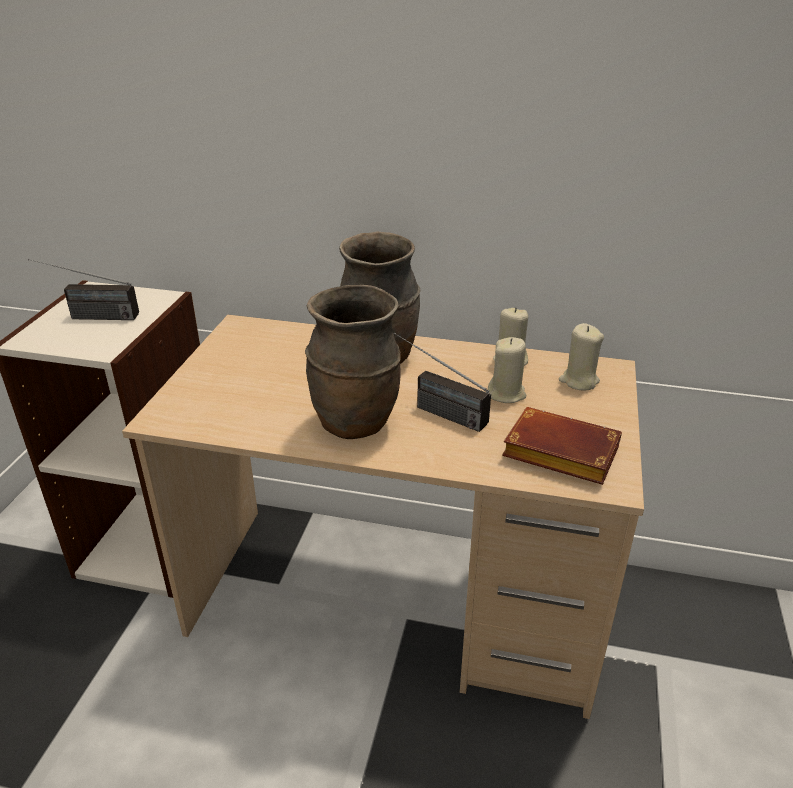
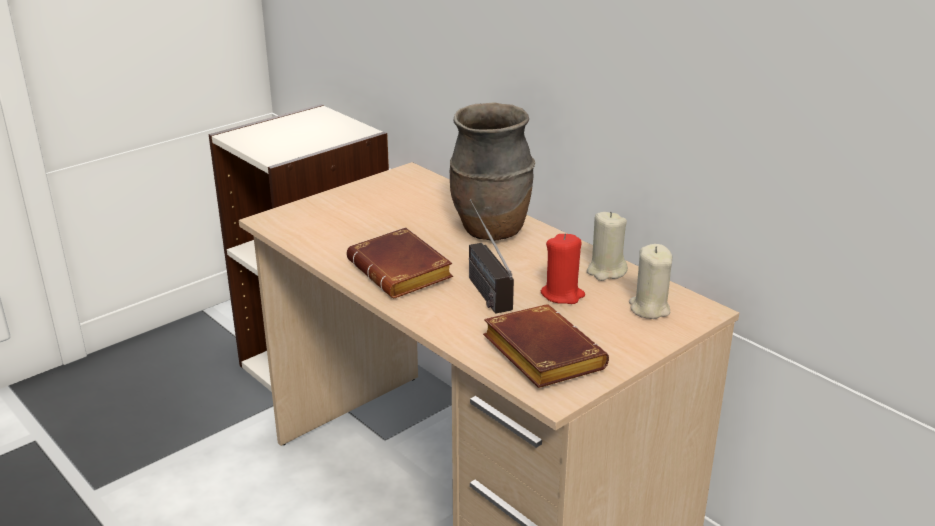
camera: 35 degrees right, 5 degrees down
(88, 316) = (292, 131): radio -> none
(356, 424) = (403, 272): brown vase -> brown book
(506, 394) = (562, 295): beige candle -> red candle

